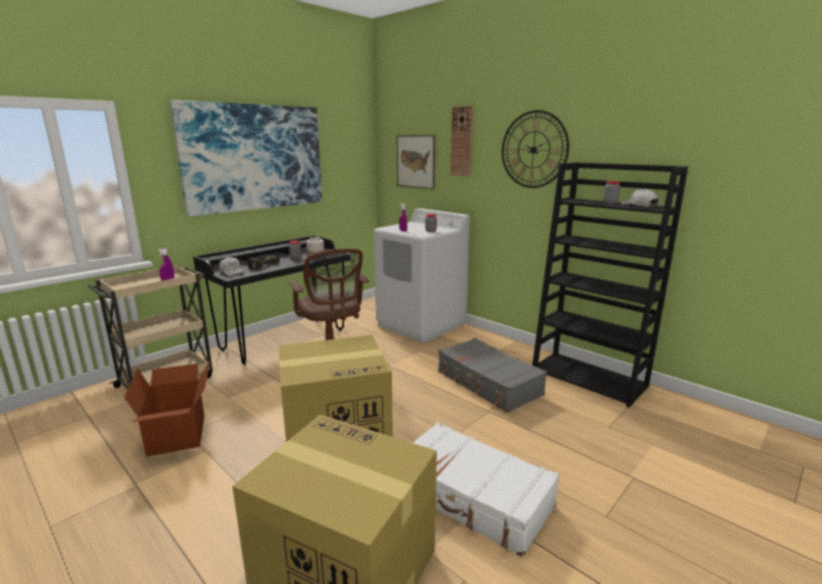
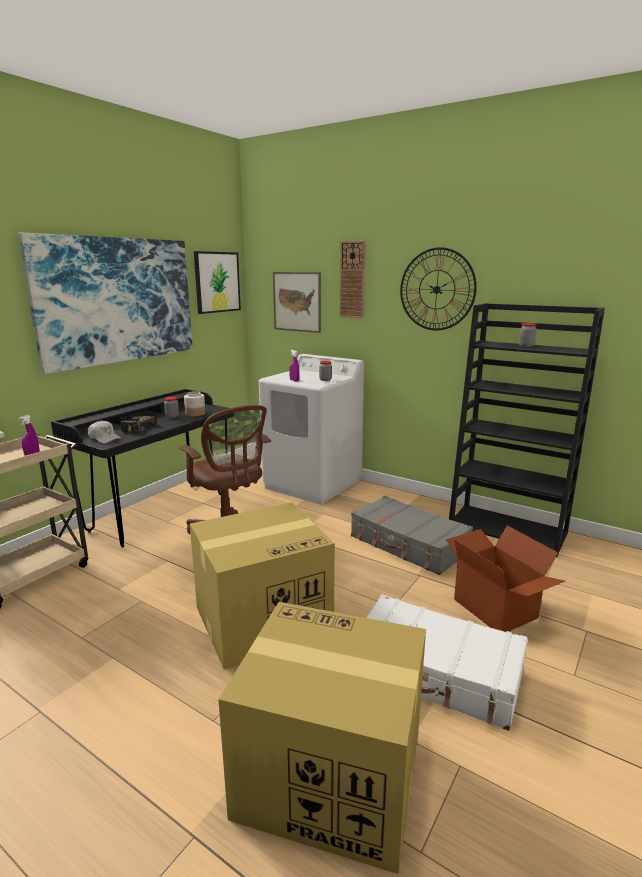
camera: 10 degrees left, 0 degrees up
(178, 434) = (71, 641): cardboard box -> cardboard box (496, 608)
(347, 144) = (217, 282): none -> picture
(639, 206) = (557, 349): white cap -> none

